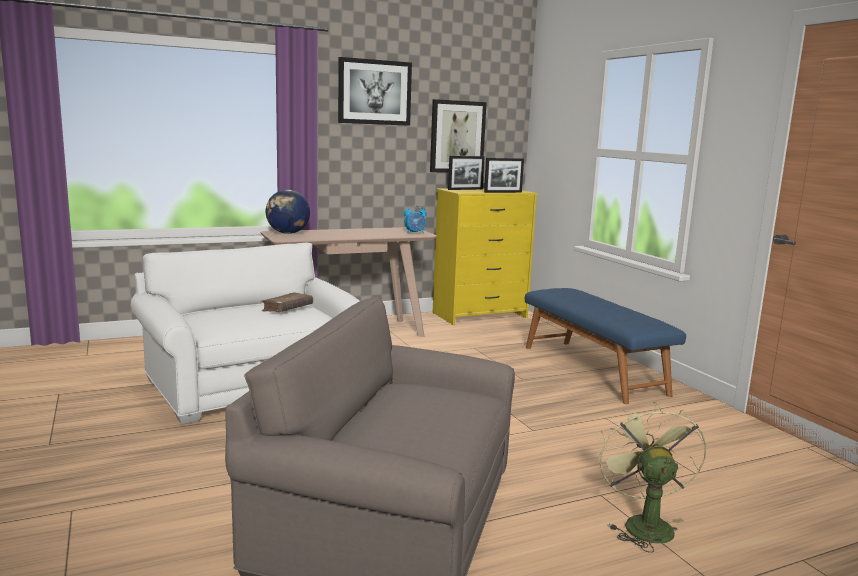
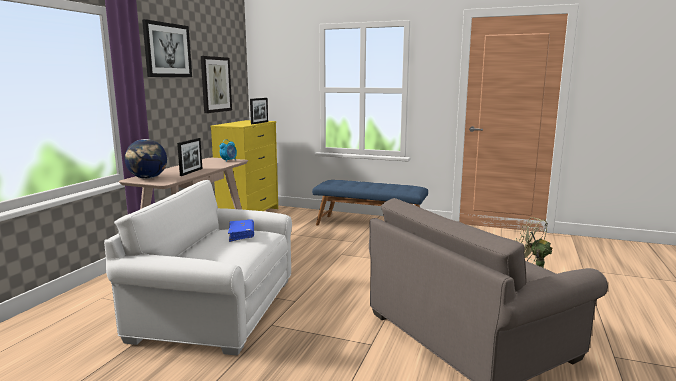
camera: 45 degrees left, 0 degrees up
(287, 309) = (241, 235): brown book -> blue book
(465, 189) = (230, 124): picture frame -> picture frame (191, 172)

